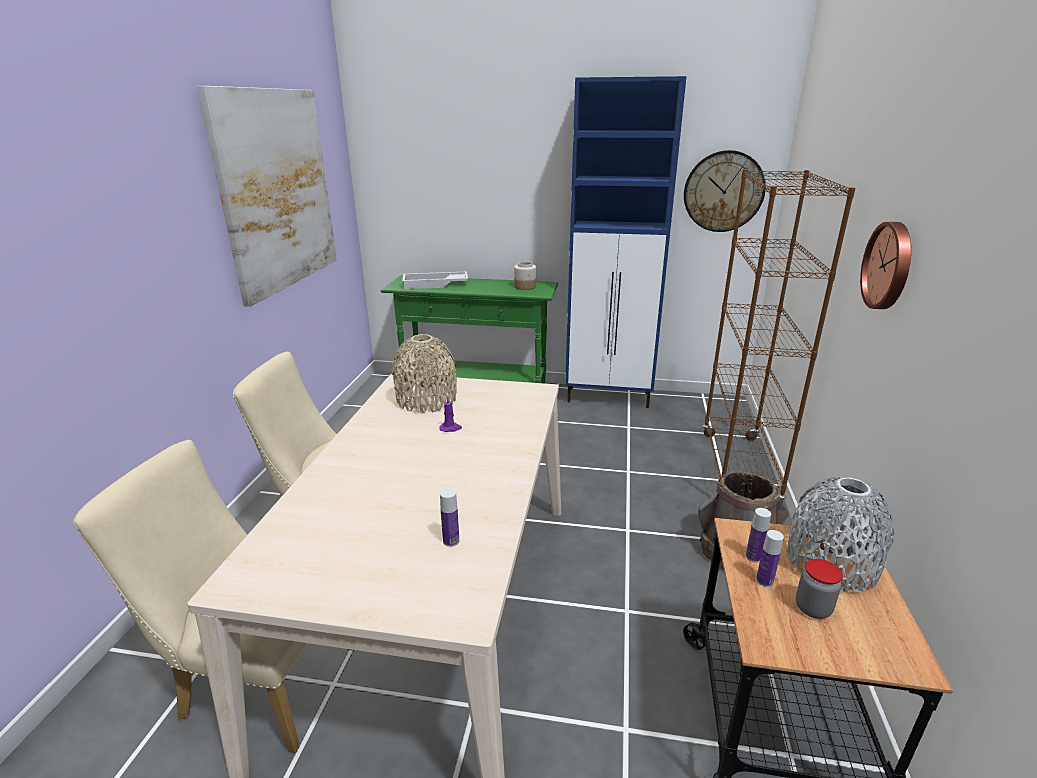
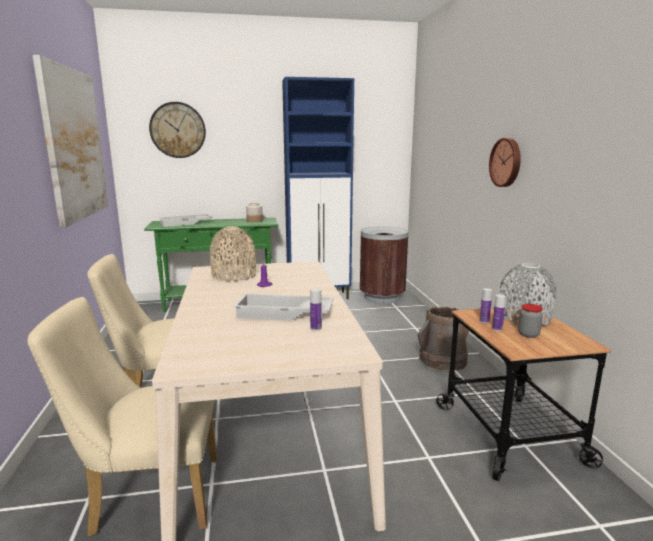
camera: 20 degrees left, 10 degrees down
(431, 498) = (283, 314): none -> white tray
(700, 412) = (382, 297): none -> brown trash can
(723, 191) = (377, 152): wall clock -> wall clock (178, 130)
(738, 469) = (421, 321): brown bookcase -> none

